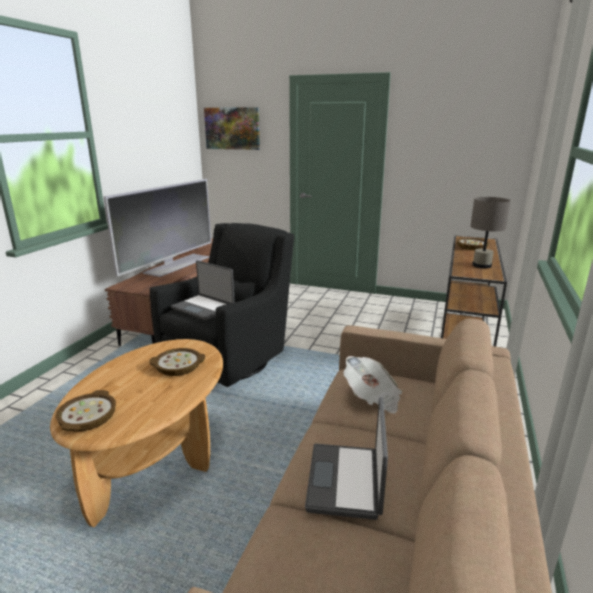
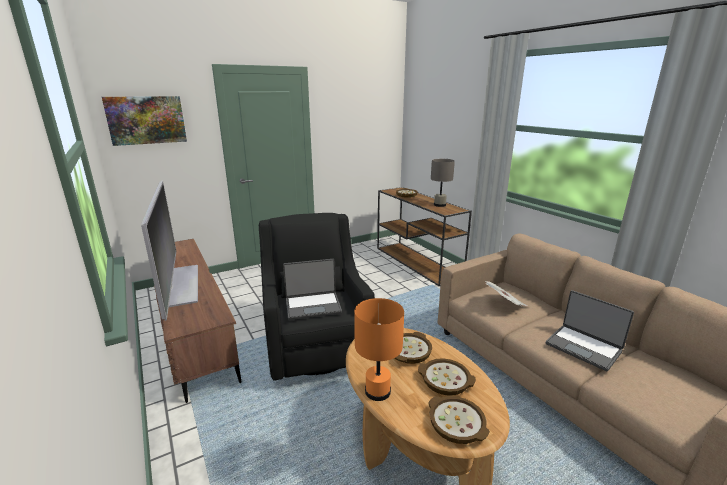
camera: 50 degrees left, 0 degrees up
(107, 371) = (377, 392): none -> orange table lamp
(148, 395) = (445, 381): none -> bowl

